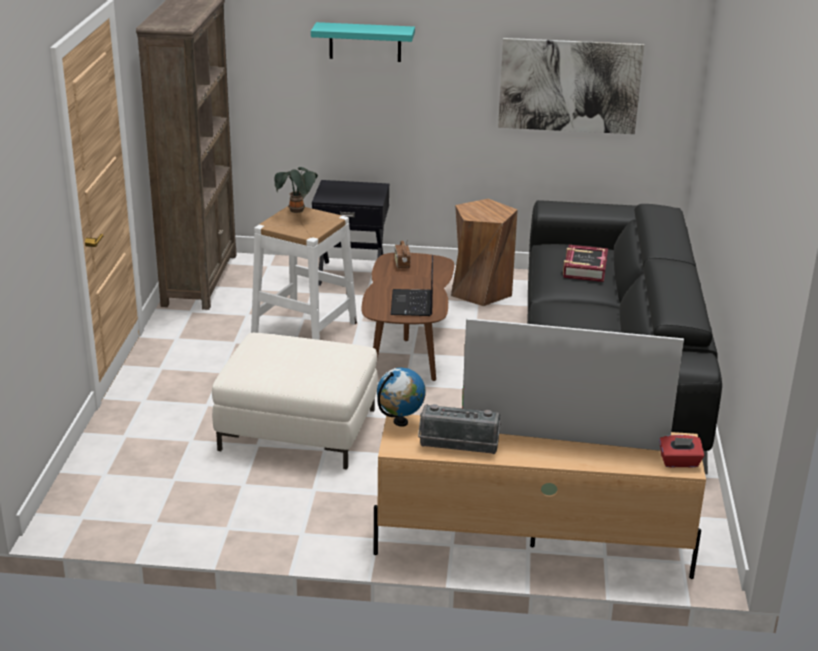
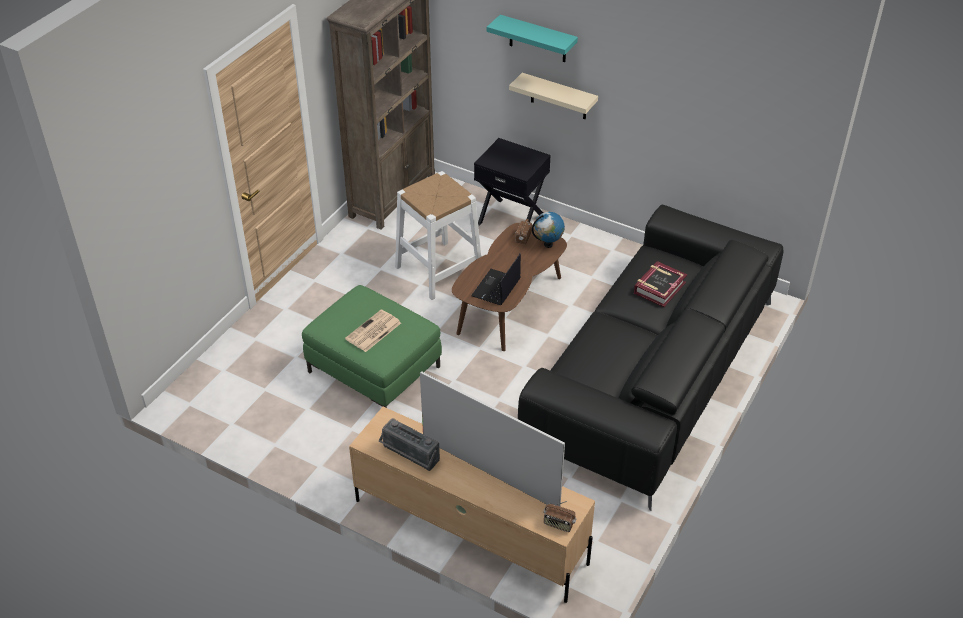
camera: 25 degrees right, 15 degrees up
(297, 211) = (440, 181): potted plant -> none
(297, 429) = (374, 369): white ottoman -> green ottoman
(305, 365) = (373, 332): none -> newspaper
(394, 108) = (559, 97): none -> beige shelf
(400, 422) = (385, 418): globe -> globe (548, 244)
(480, 291) = (602, 265): brown stool -> none
(569, 86) = (703, 116): picture -> none
(679, 462) = (558, 524): red tissue box -> radio

